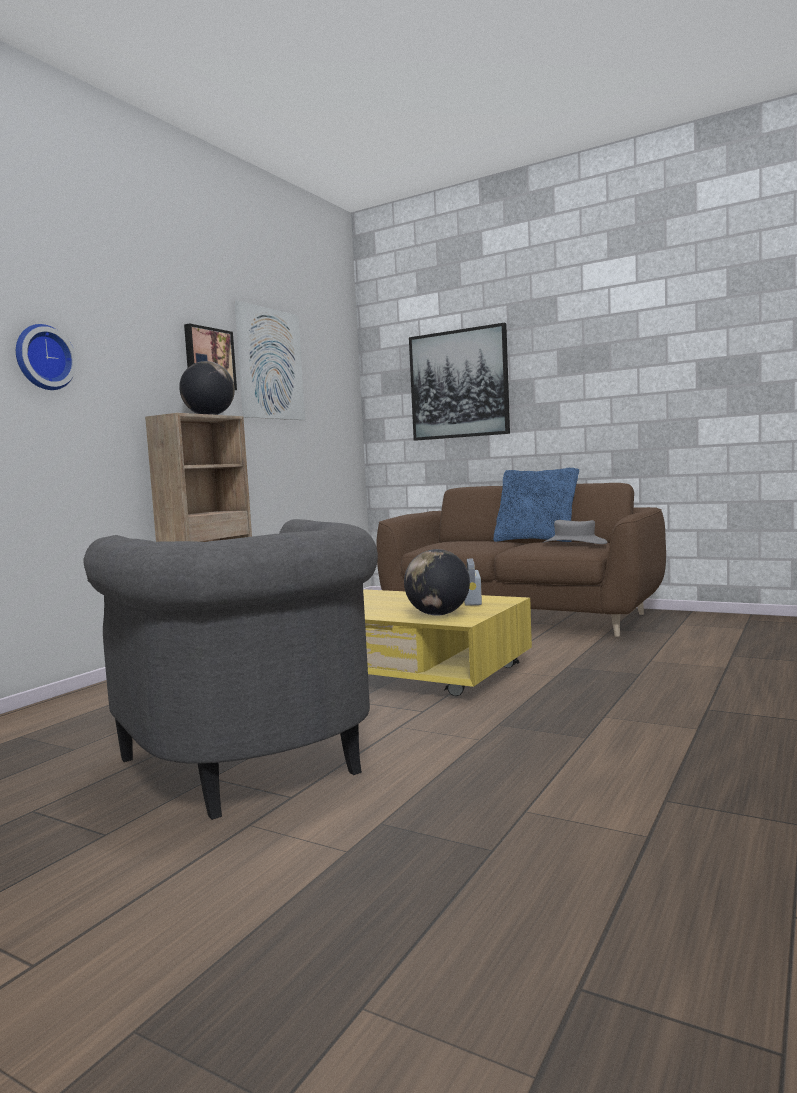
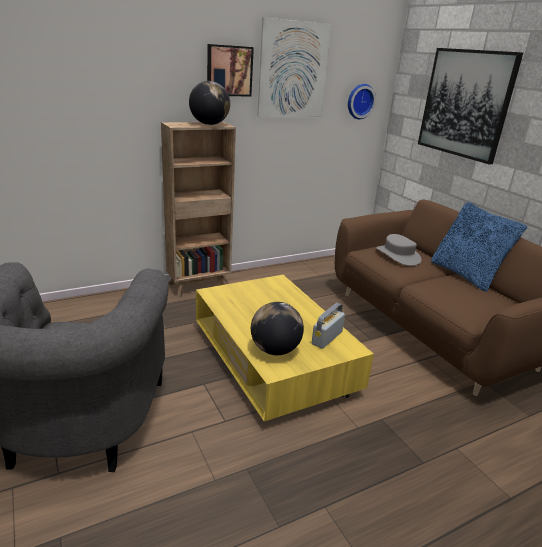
camera: 30 degrees right, 20 degrees up
(43, 358) = (79, 81): wall clock -> wall clock (359, 101)
(574, 543) = (477, 300): grey hat -> grey hat (398, 255)

